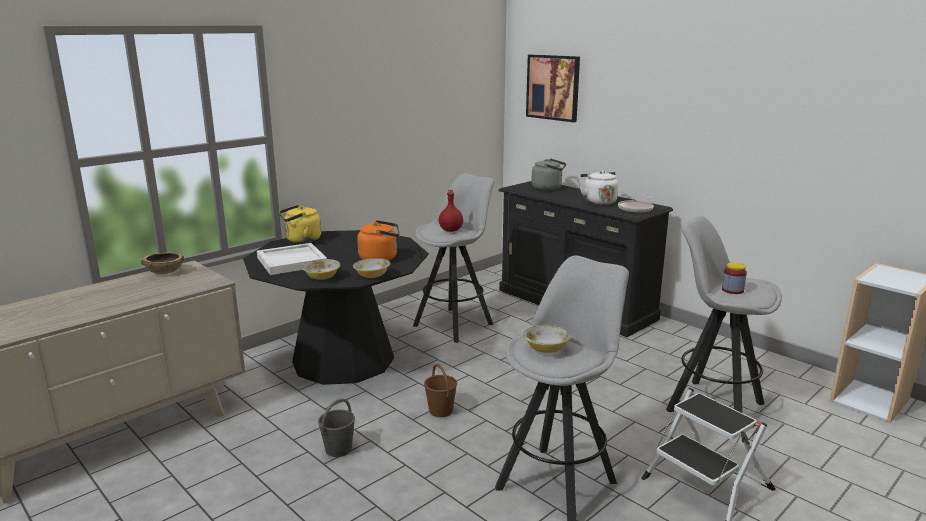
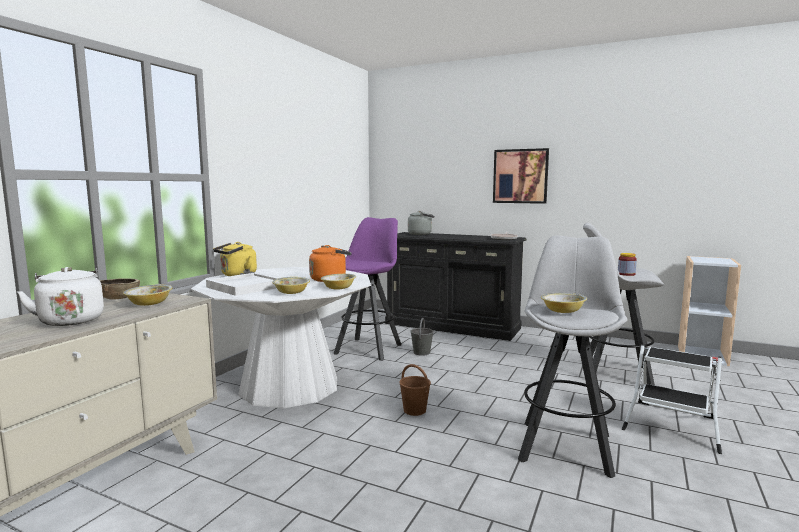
camera: 20 degrees left, 10 degrees down
(181, 284) = (149, 304): none -> bowl
(339, 449) = (345, 458): grey bucket -> grey bucket (421, 352)
(343, 359) = (289, 386): black dining table -> white dining table
(450, 230) = (367, 262): red bottle -> none
(455, 324) = (369, 348): grey stool -> purple stool
(553, 87) = (414, 158): picture -> picture (520, 176)
(598, 202) = (470, 237): white kettle -> white kettle (71, 320)

